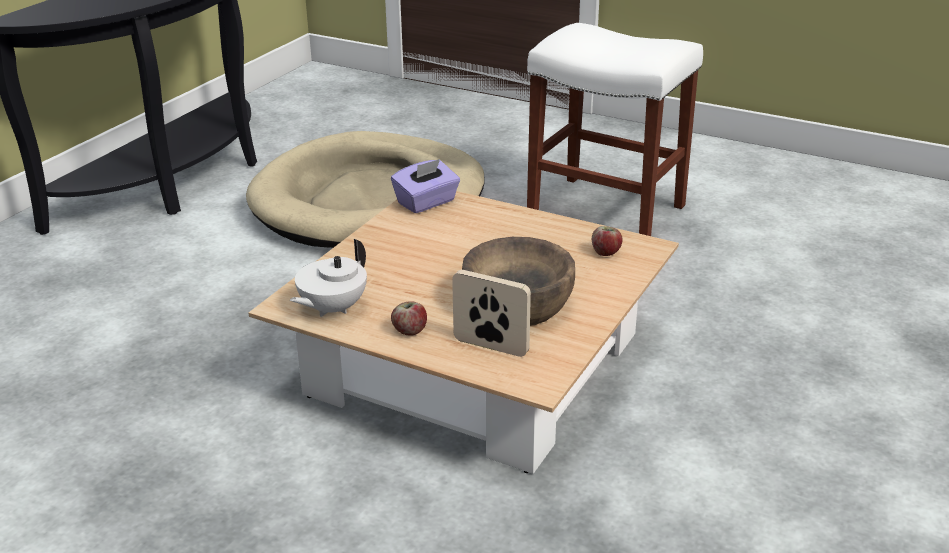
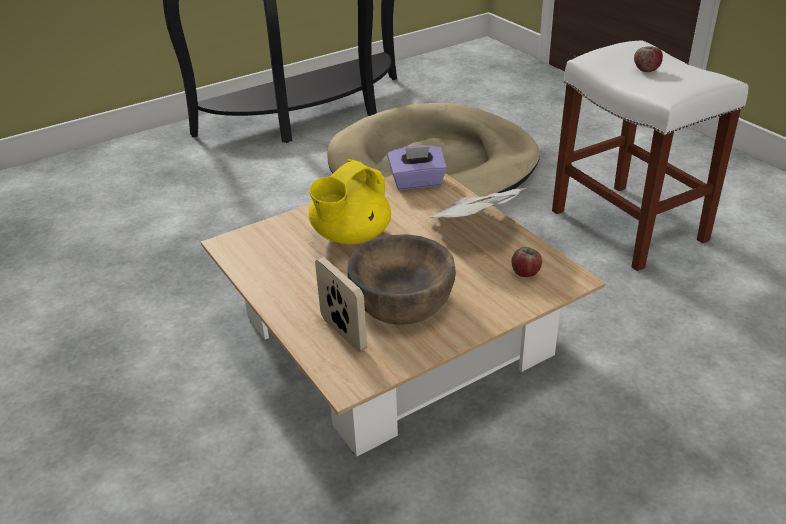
camera: 30 degrees right, 5 degrees up
(332, 308) = (258, 257): white teapot -> none
(409, 265) = (350, 236): none -> yellow teapot
(410, 330) = (295, 296): apple -> apple (646, 70)
(521, 226) = (474, 225): none -> newspaper

